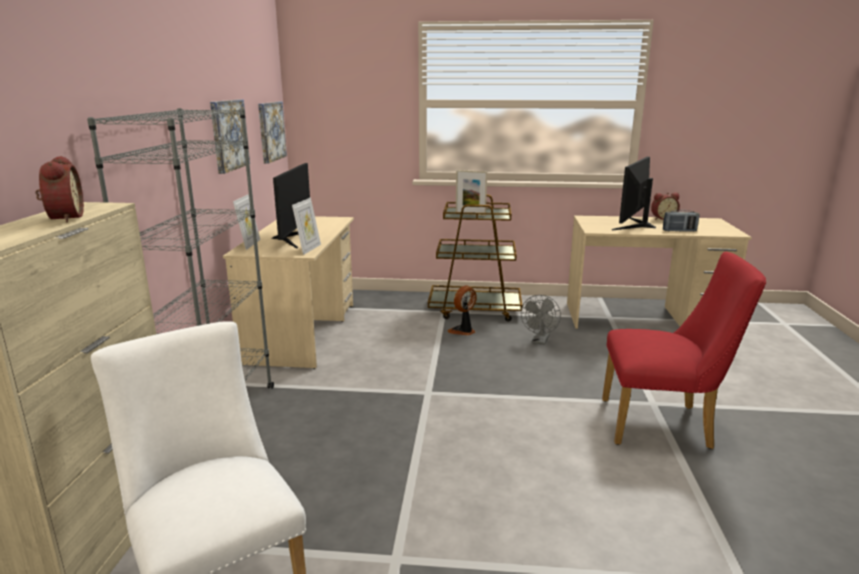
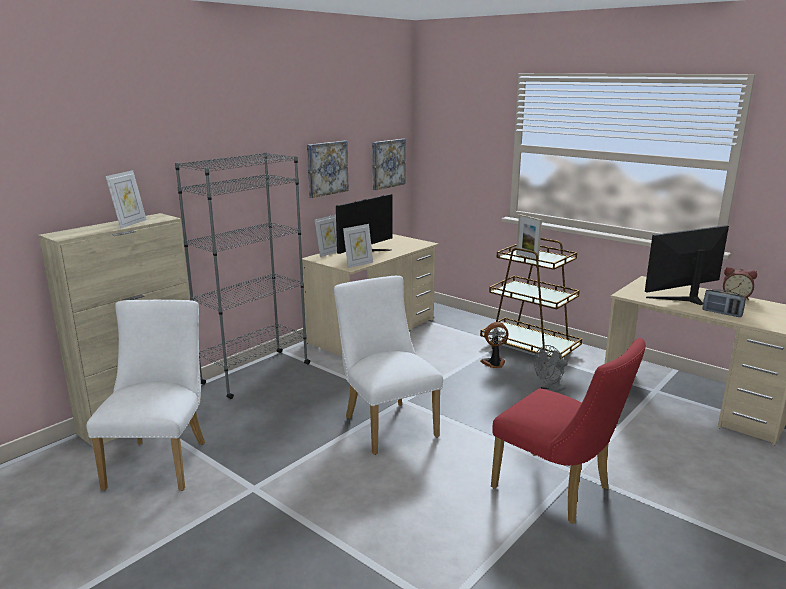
camera: 35 degrees right, 0 degrees up
(63, 218) = (130, 223): alarm clock -> picture frame
(444, 421) = (386, 424): none -> white chair

